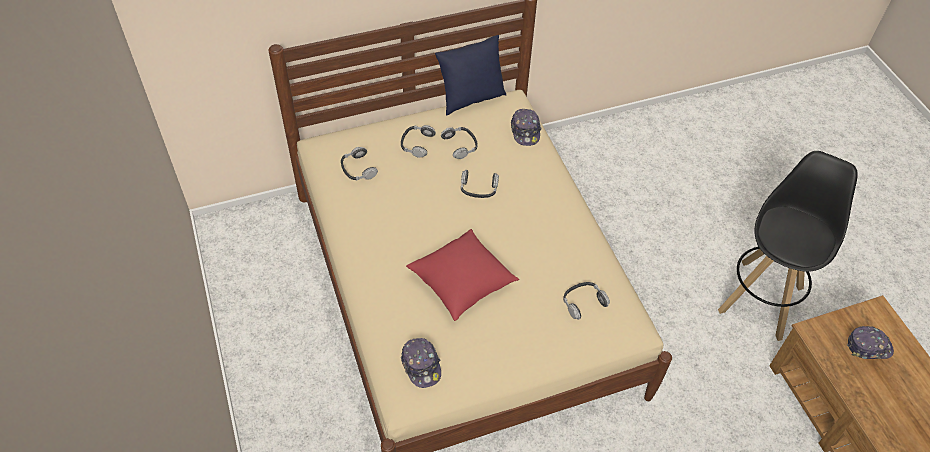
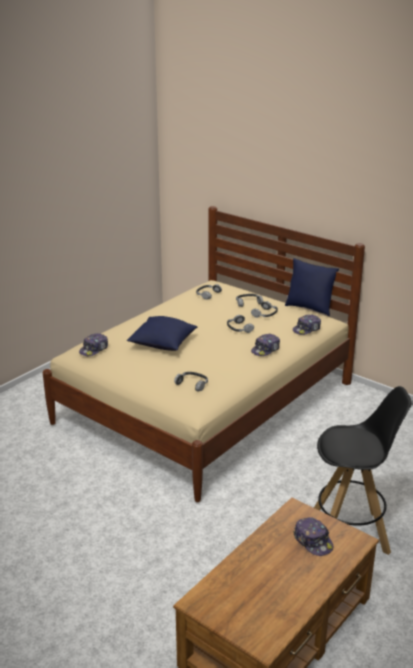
camera: 60 degrees right, 25 degrees down
(462, 283) = (162, 343): red pillow -> blue pillow
(548, 193) = (266, 350): none -> cap

